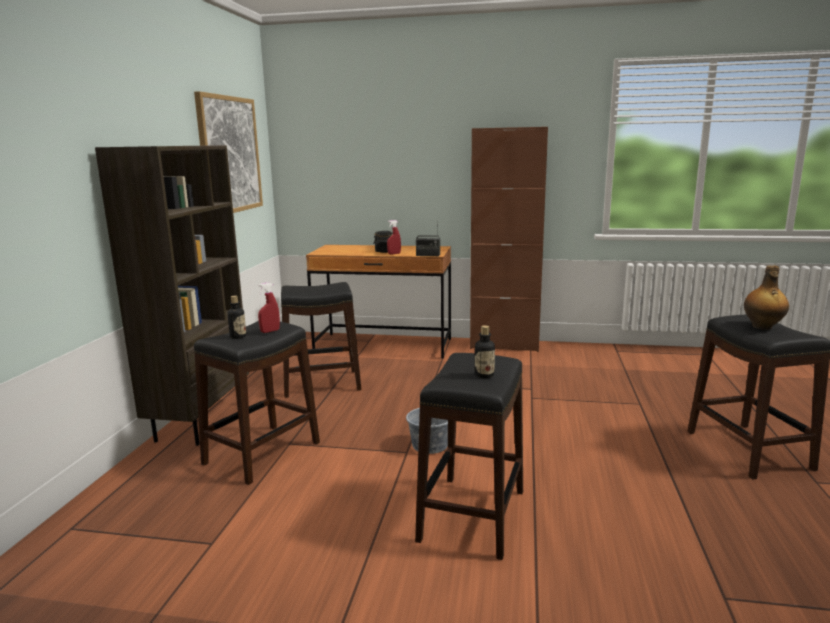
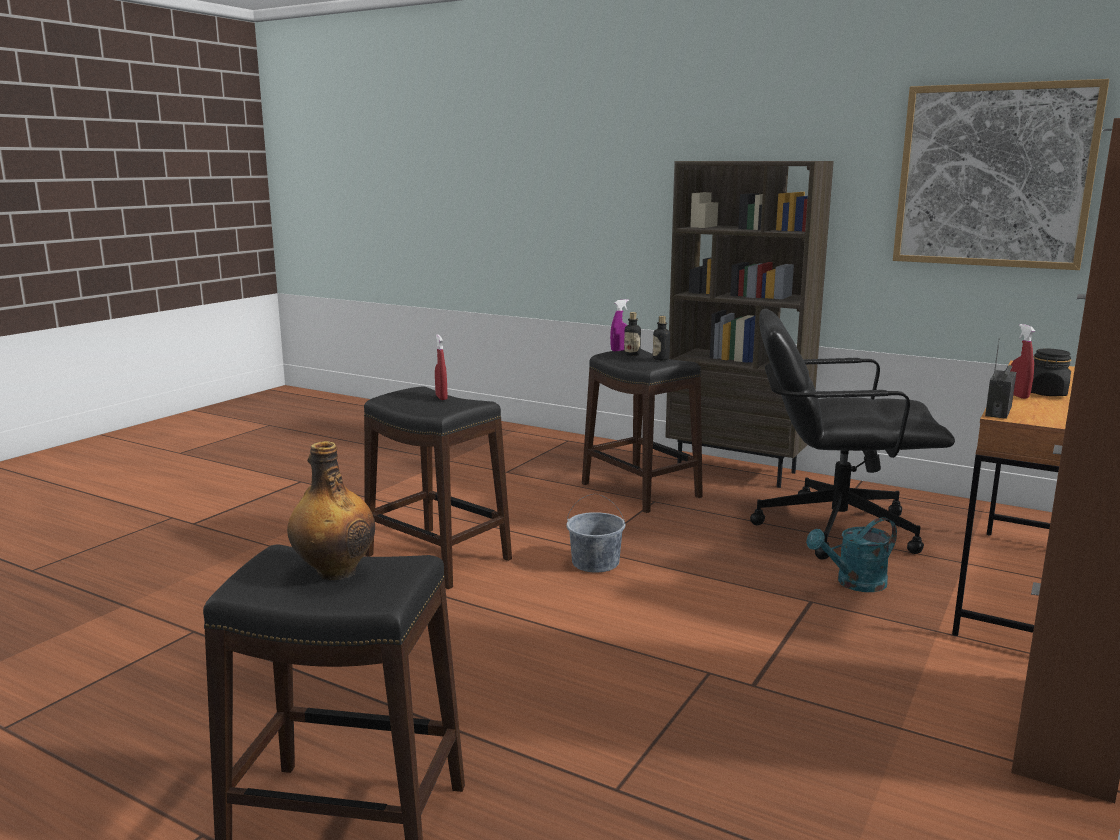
camera: 110 degrees right, 0 degrees up
(222, 341) = (620, 350): none -> purple spray bottle
(270, 331) = (641, 361): red spray bottle -> red spray bottle (441, 397)
(322, 383) = (834, 528): black stool -> black office chair
(402, 376) = (854, 583): none -> turquoise watering can
(484, 375) = (419, 401): bottle -> bottle (660, 359)

